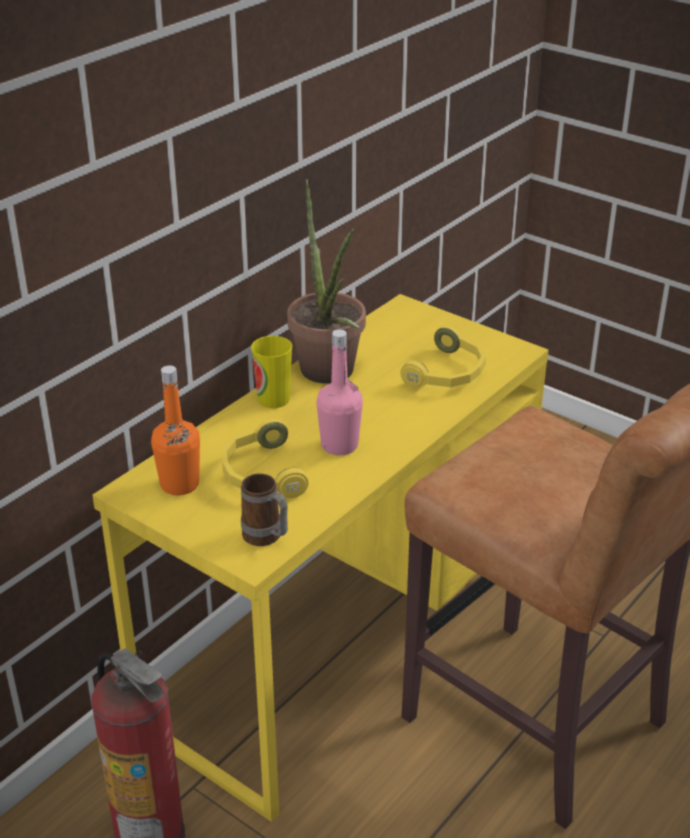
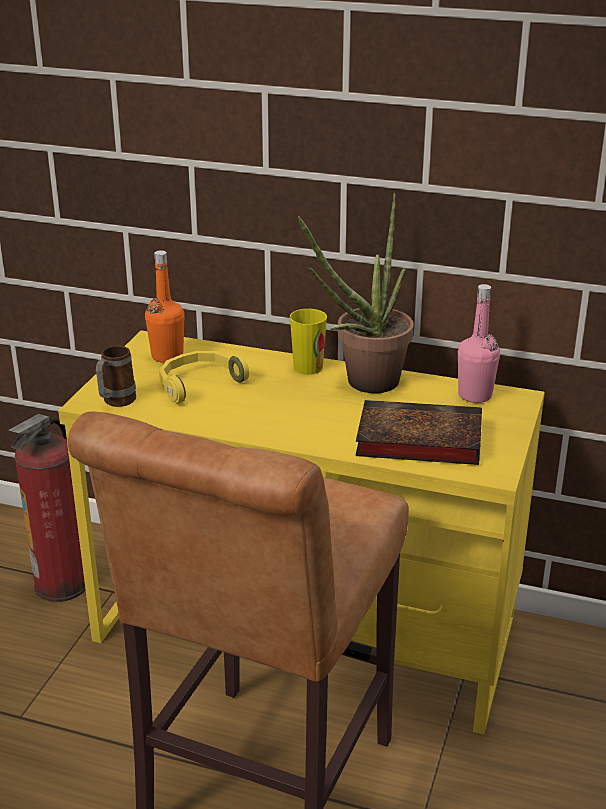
camera: 70 degrees right, 5 degrees down
(339, 445) = (258, 408): pink bottle -> pink bottle (475, 395)
(448, 373) = (415, 440): yellow headphones -> book

